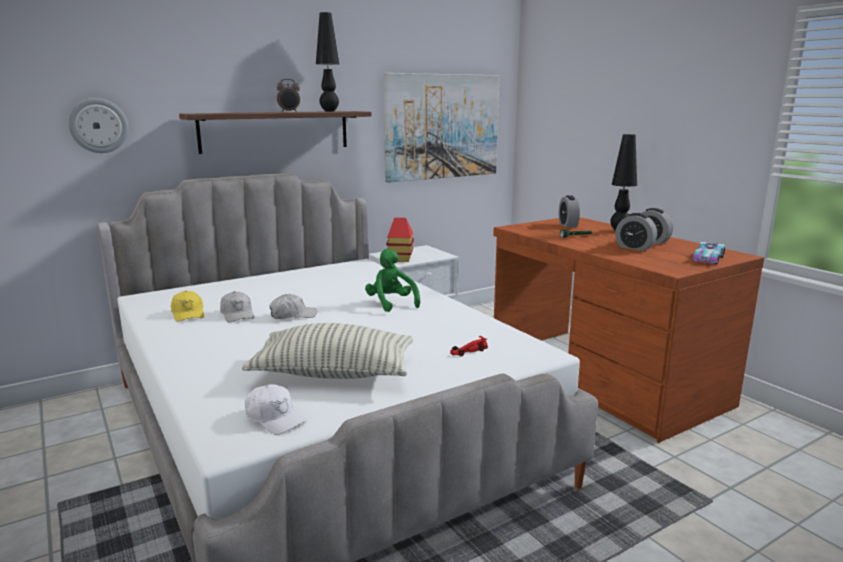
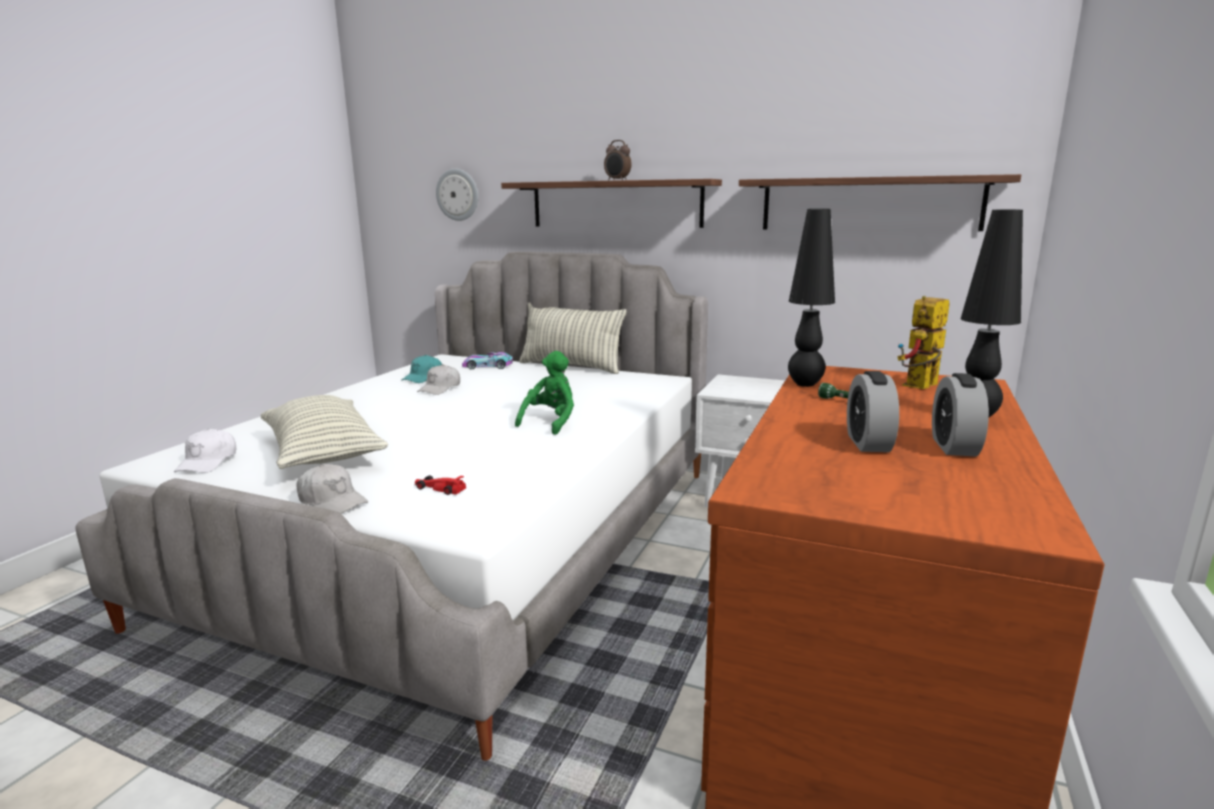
camera: 55 degrees right, 0 degrees up
(188, 314) = (423, 377): yellow cap -> turquoise cap
(273, 273) = (571, 366): none -> pillow
(293, 315) = (462, 402): white cap -> white cap (332, 501)
(329, 111) = (670, 179): black table lamp -> black table lamp (805, 384)
(400, 259) = (729, 388): toy house -> none
(442, 126) = (869, 204): picture -> shelf
(568, 225) = (920, 387): alarm clock -> toy robot
(708, 259) = (924, 506): toy car -> toy car (487, 366)

